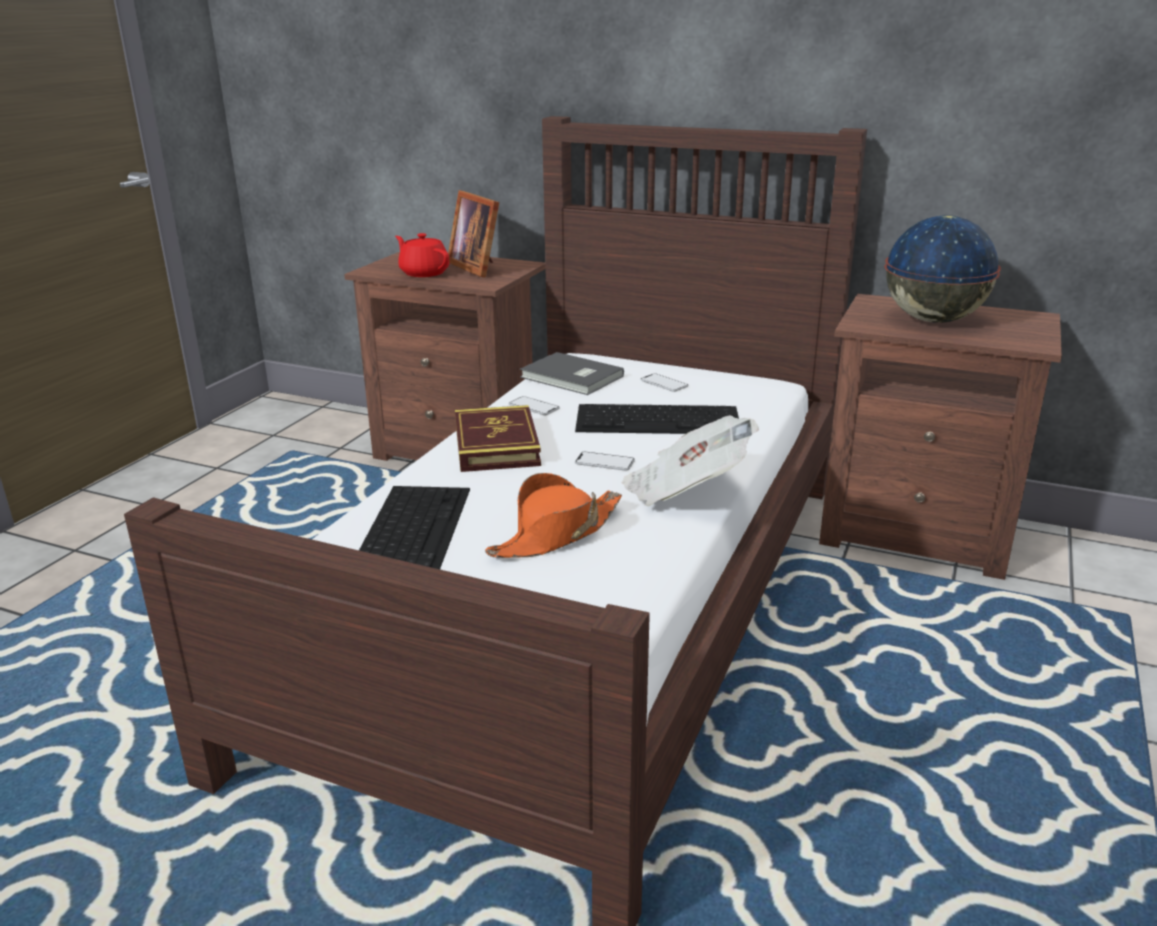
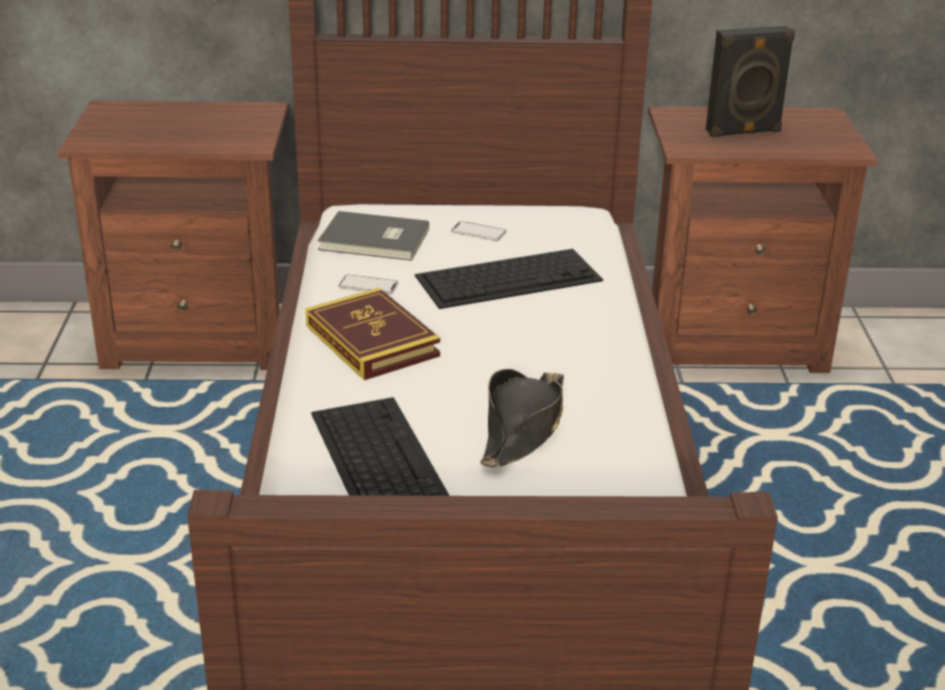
camera: 25 degrees left, 5 degrees up
(424, 273) = (158, 137): red teapot -> none
(478, 267) = (214, 120): picture frame -> none
(556, 534) = (523, 429): orange hat -> black hat
(604, 462) = (499, 339): phone -> none
(685, 490) = (601, 355): newspaper -> none
(933, 320) = (744, 132): globe -> black speaker

